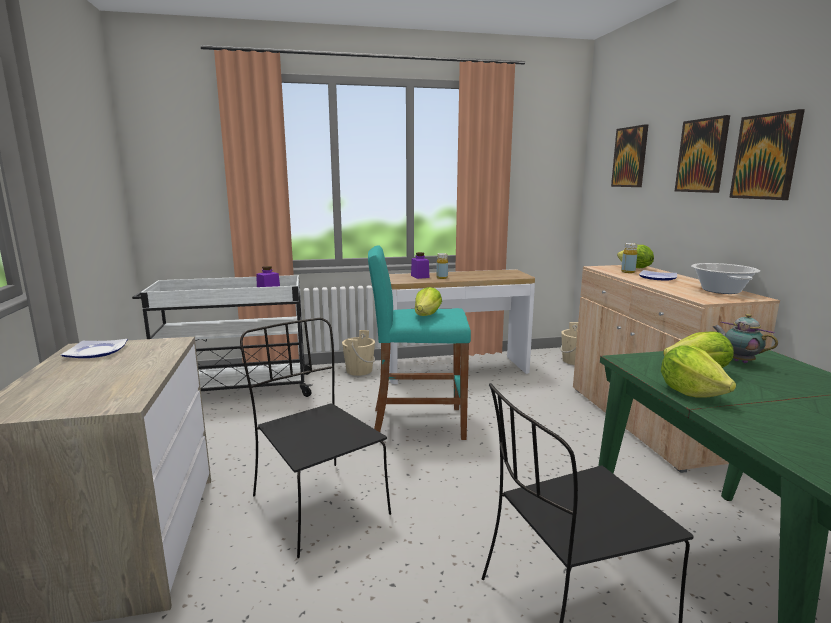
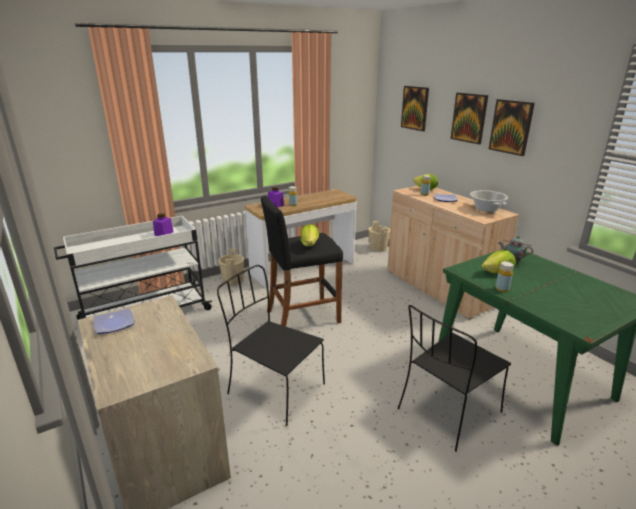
camera: 20 degrees left, 10 degrees up
(417, 423) = (302, 316): turquoise stool -> black stool
(691, 392) = (502, 289): lettuce -> yellow bottle

